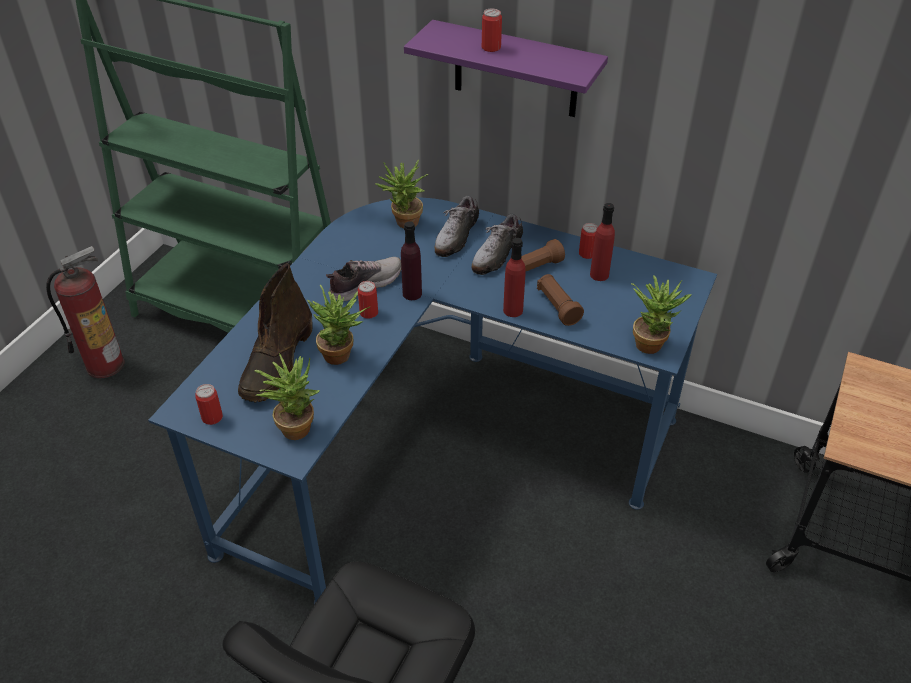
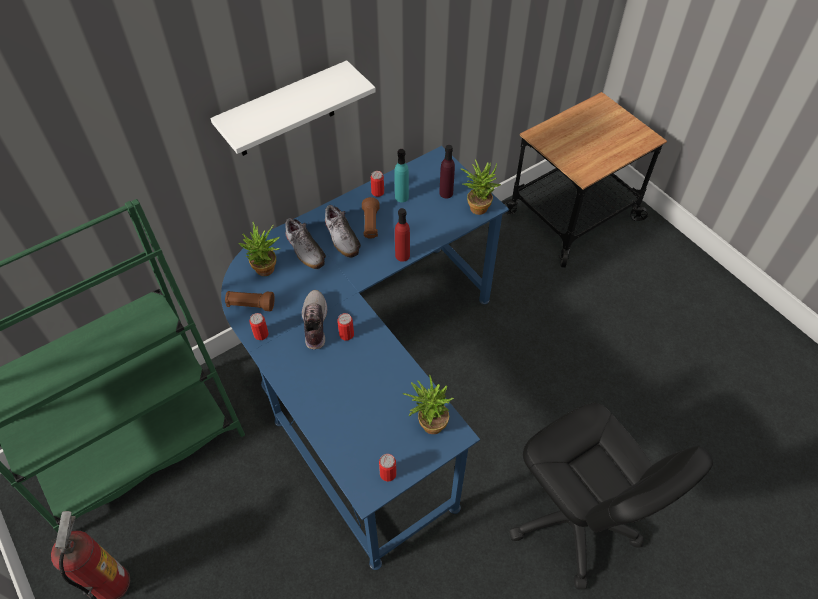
camera: 60 degrees left, 10 degrees up
(277, 362) = (358, 410): brown boot -> none
(342, 356) = (379, 368): potted plant -> none
(412, 293) = (345, 301): purple bottle -> purple bottle (446, 193)
(491, 47) = (284, 106): can -> can (261, 334)
(516, 70) = (284, 111): purple shelf -> white shelf
(557, 307) = (416, 232): brown flashlight -> brown flashlight (250, 305)
(599, 274) = (401, 197): red bottle -> turquoise bottle

